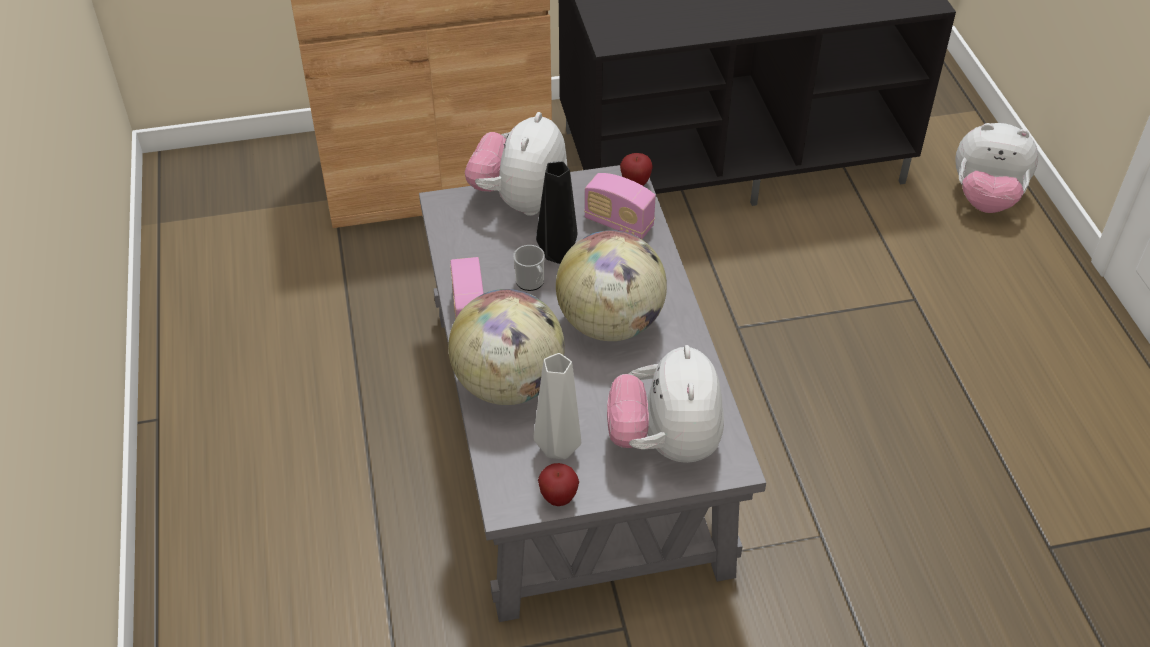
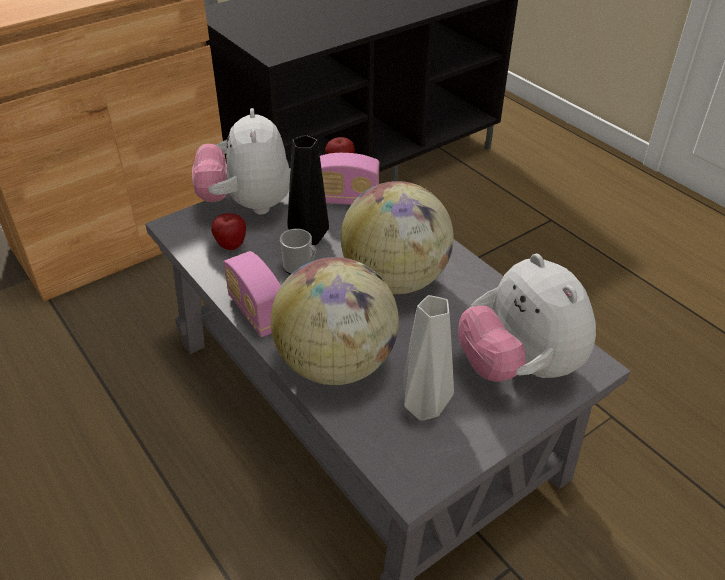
camera: 25 degrees left, 5 degrees down
(558, 498) = (458, 457): apple -> apple (231, 246)
(985, 199) = (549, 144): plush toy -> none

